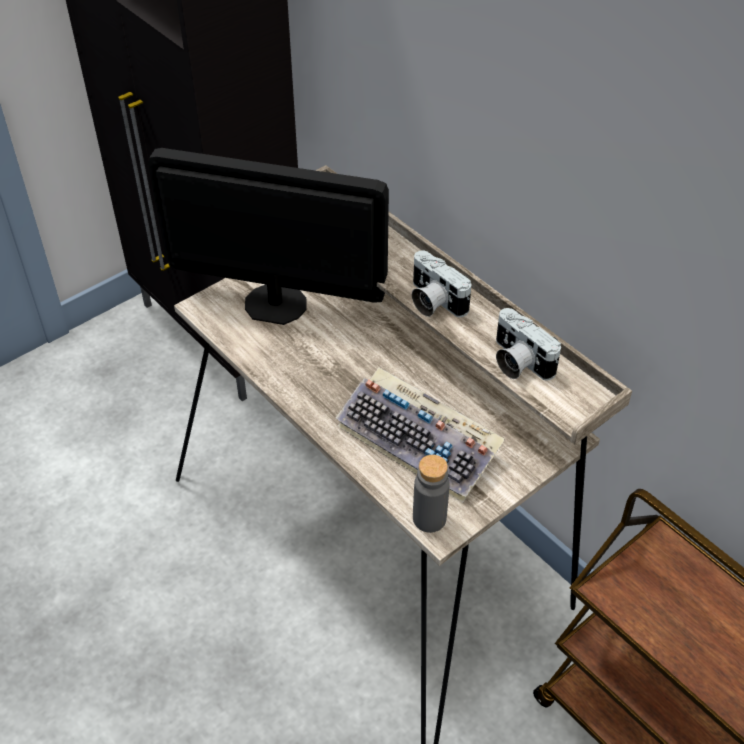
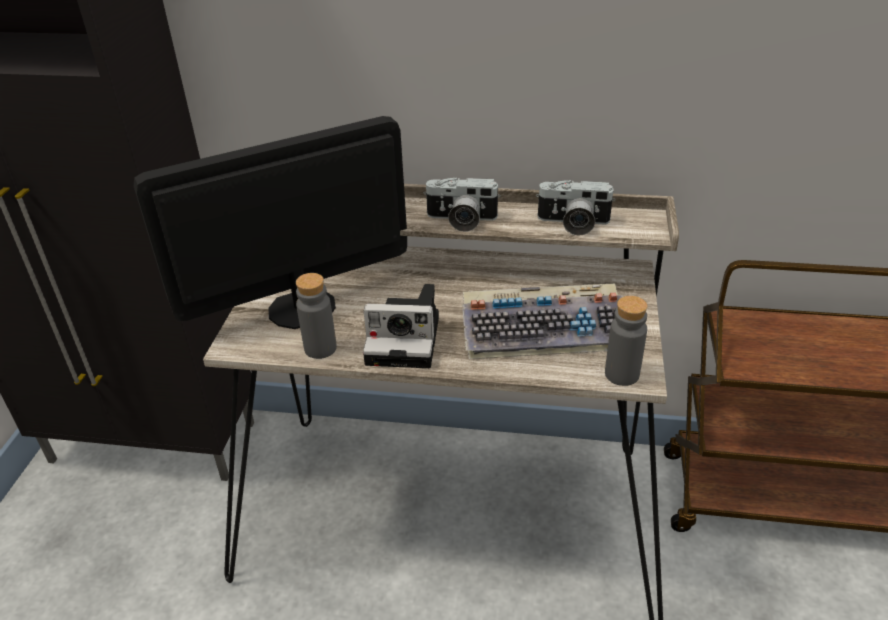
camera: 40 degrees left, 10 degrees down
(251, 347) = (320, 348): none -> grey bottle
(315, 380) = (407, 339): none -> camera

